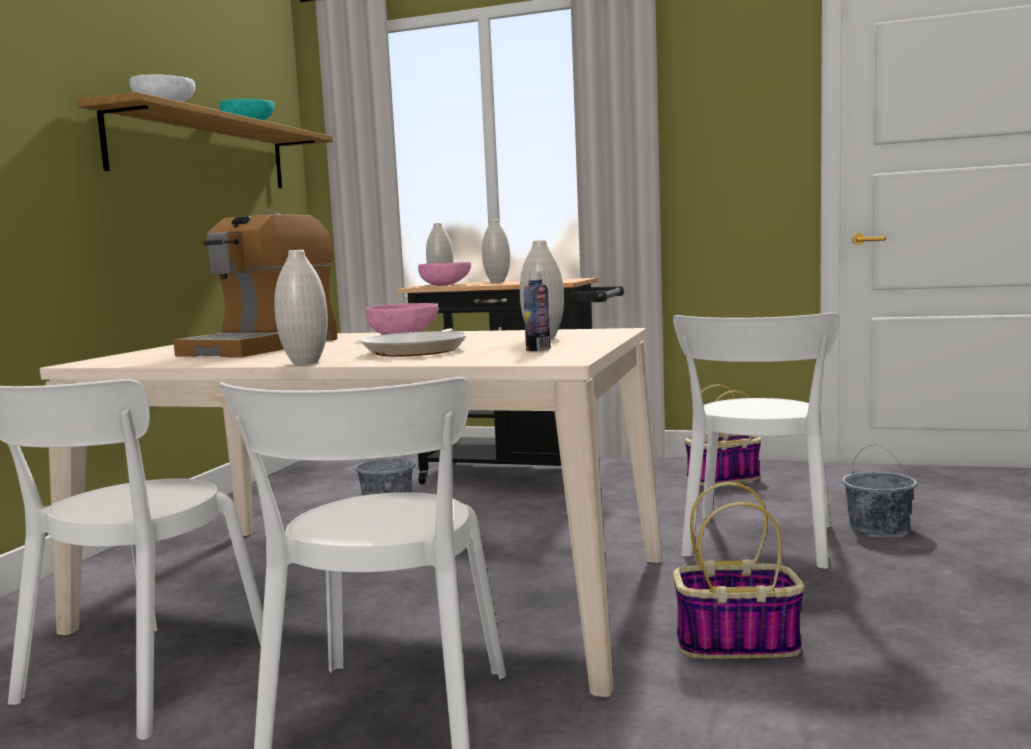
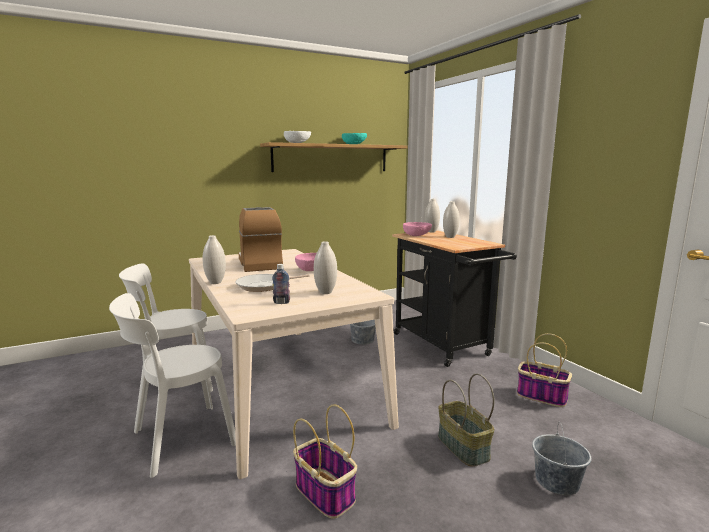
camera: 45 degrees right, 5 degrees up
(264, 347) = (260, 264): coffee machine -> coffee machine turned 90 degrees clockwise
(757, 542) = (462, 447): white chair -> basket

